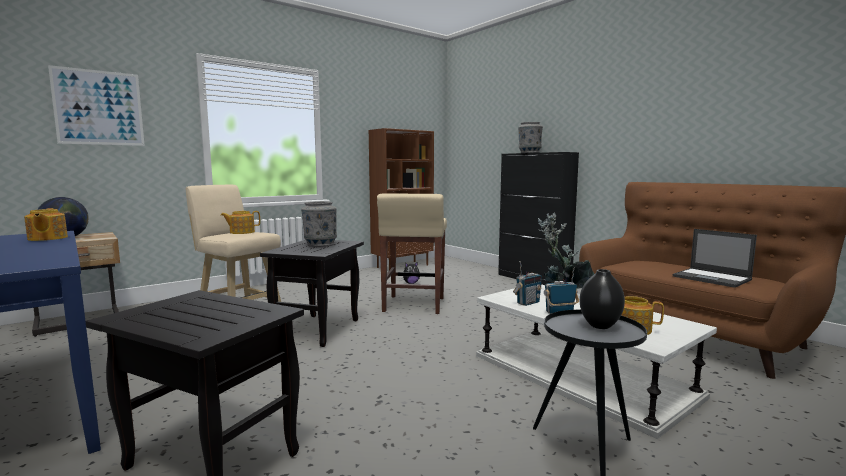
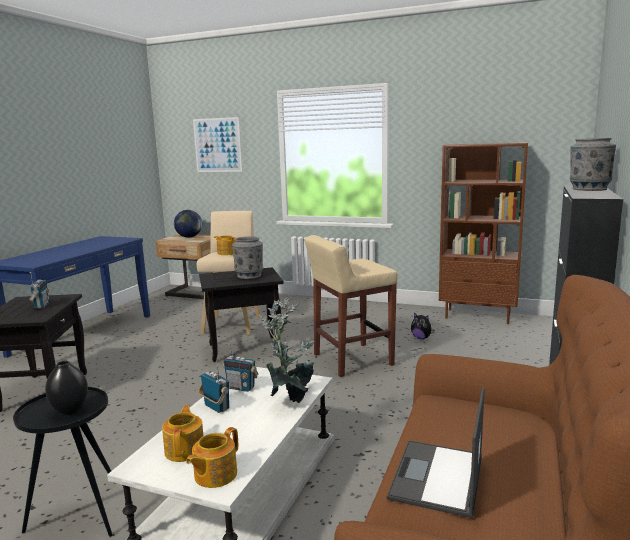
camera: 60 degrees right, 5 degrees up
(47, 238) = (109, 243): teapot -> teapot (214, 475)
(208, 308) = (41, 306): none -> radio

